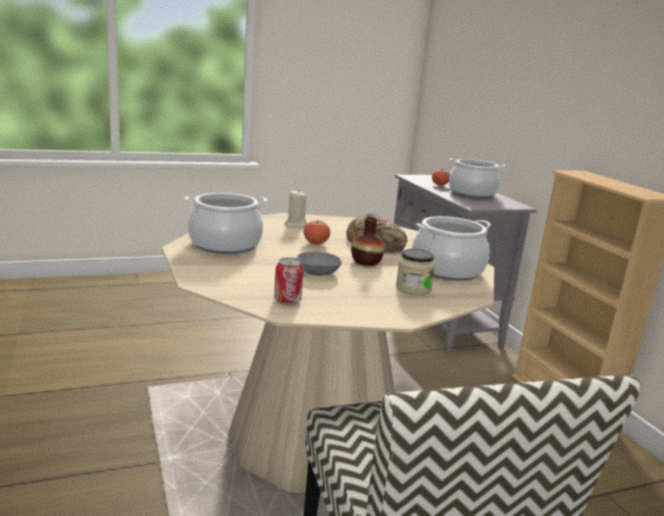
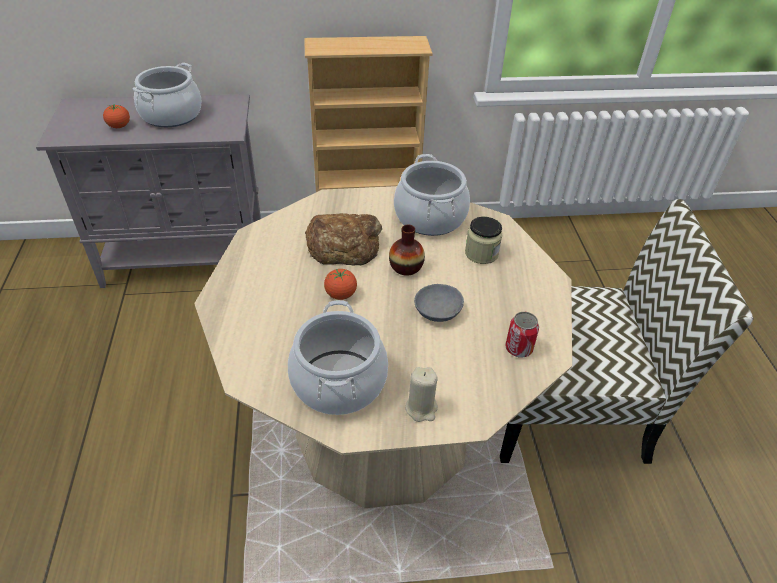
camera: 75 degrees left, 25 degrees up
(295, 225) = (262, 300): beige candle -> beige candle (421, 408)

